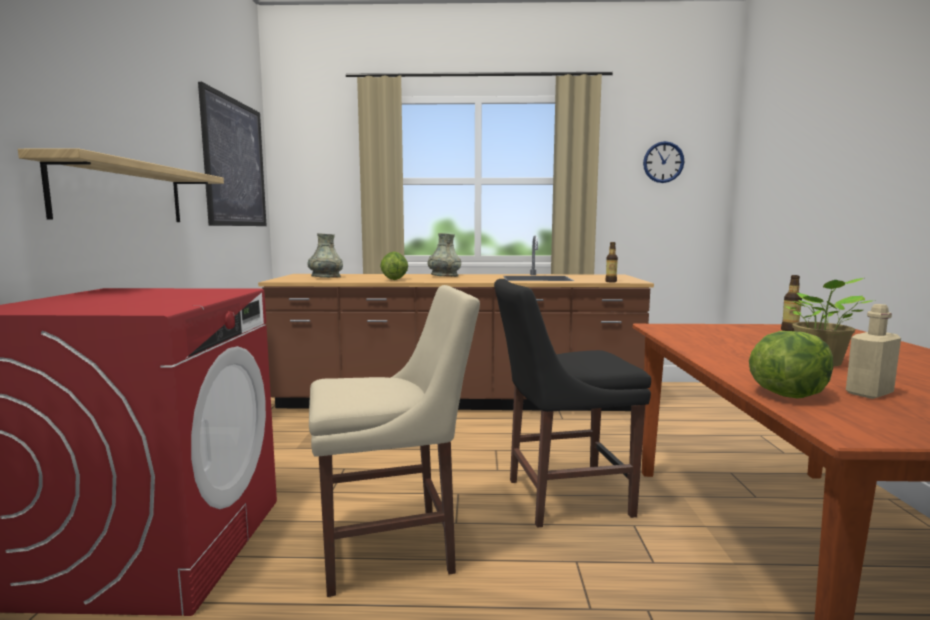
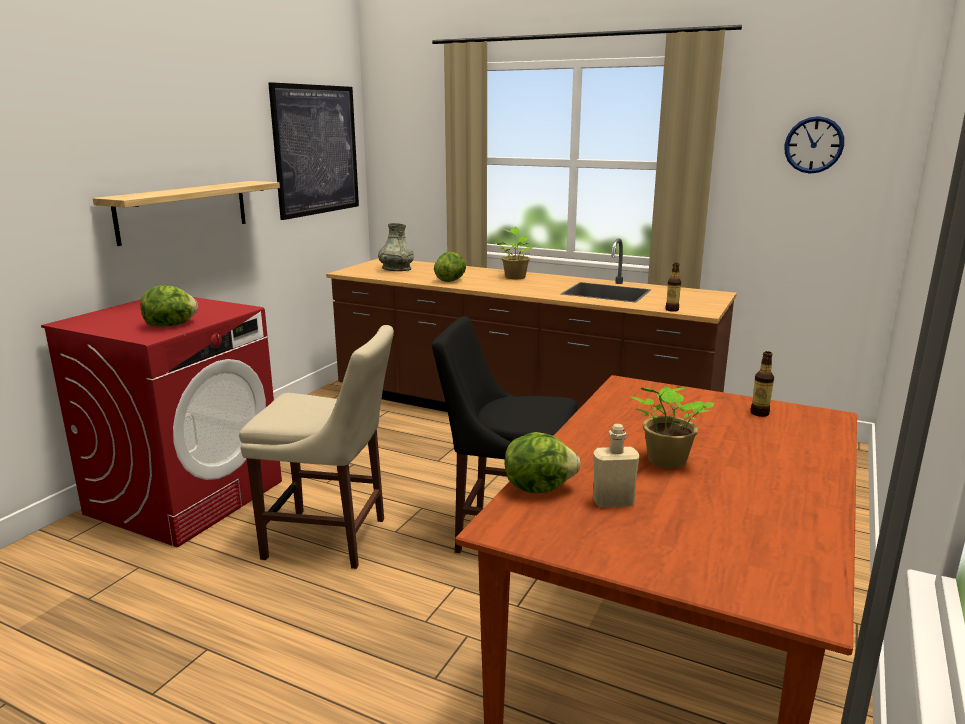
camera: 25 degrees right, 10 degrees up
(170, 302) = (171, 325): none -> lettuce
(444, 276) = (515, 277): grey vase -> potted plant

